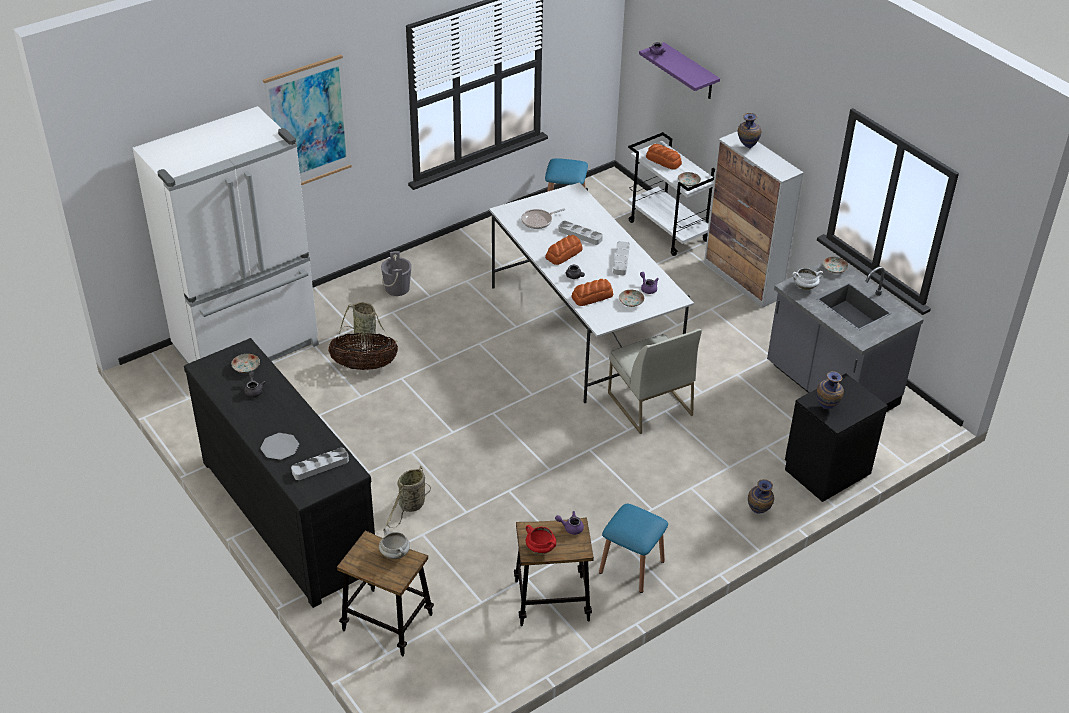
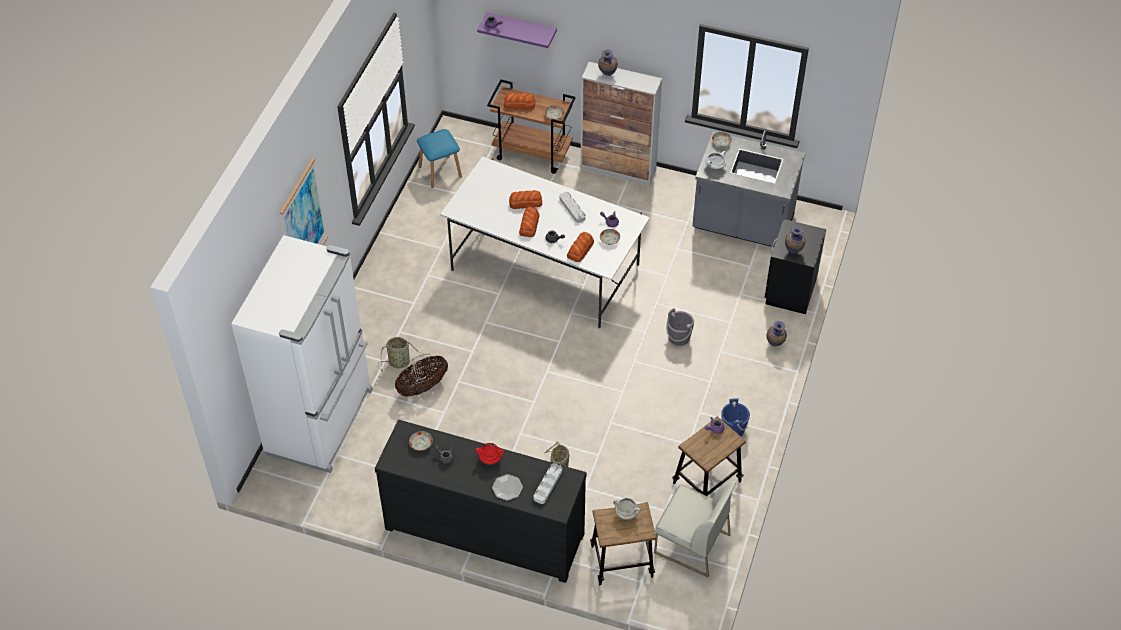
camera: 35 degrees left, 10 degrees up
(397, 288) = (383, 310): grey bucket -> grey bucket (679, 337)
(538, 221) = (485, 206): frying pan -> none
(541, 548) = (710, 454): red cooking pot -> red cooking pot (490, 459)
(580, 235) = (525, 202): grey tray -> bread
(631, 566) = (733, 429): blue stool -> blue bucket
(649, 404) = (641, 304): white chair -> white chair (691, 544)
(669, 231) = (533, 153): white cart -> brown cart

